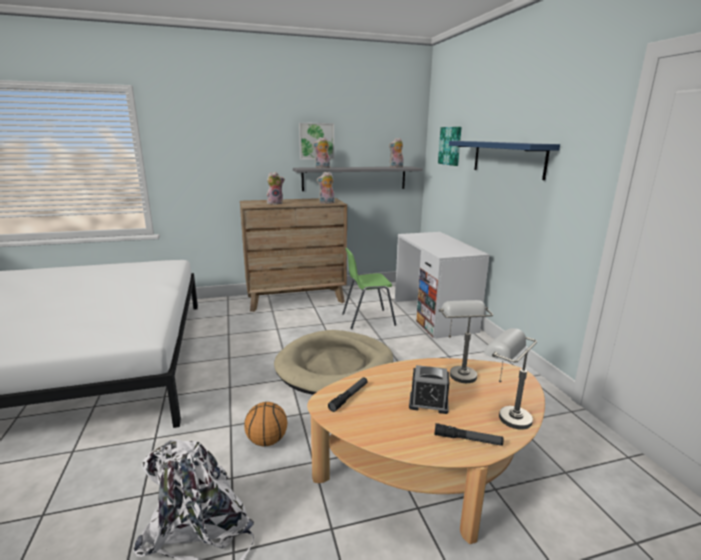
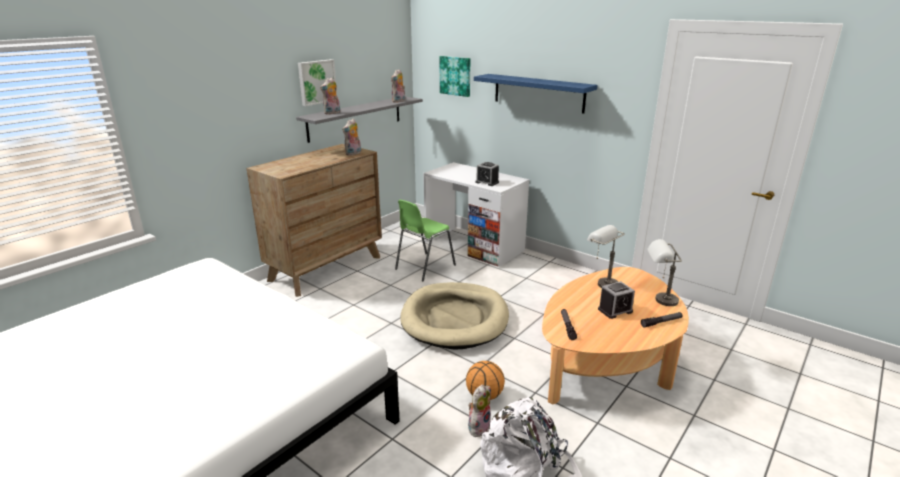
camera: 35 degrees left, 5 degrees up
(275, 203) = (301, 164): plush toy -> plush toy (478, 427)
(440, 249) = (487, 182): none -> alarm clock

